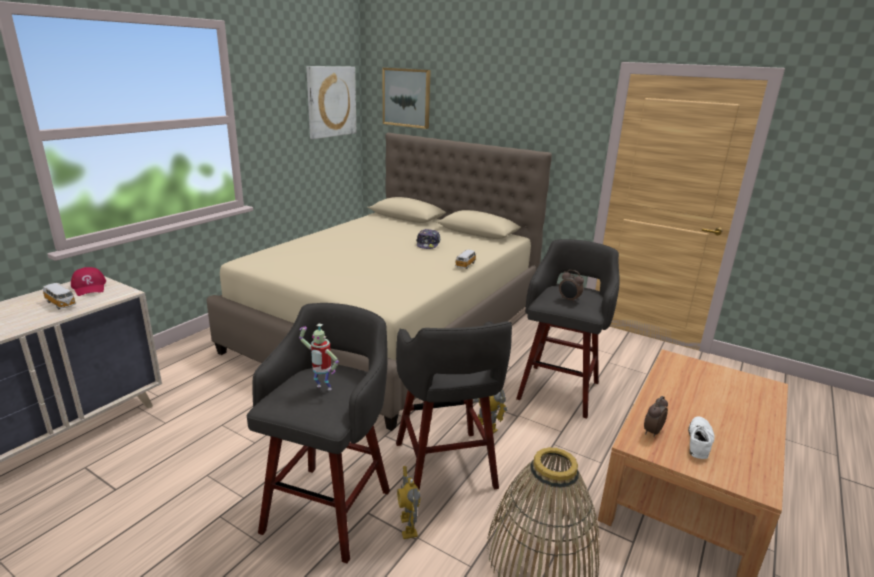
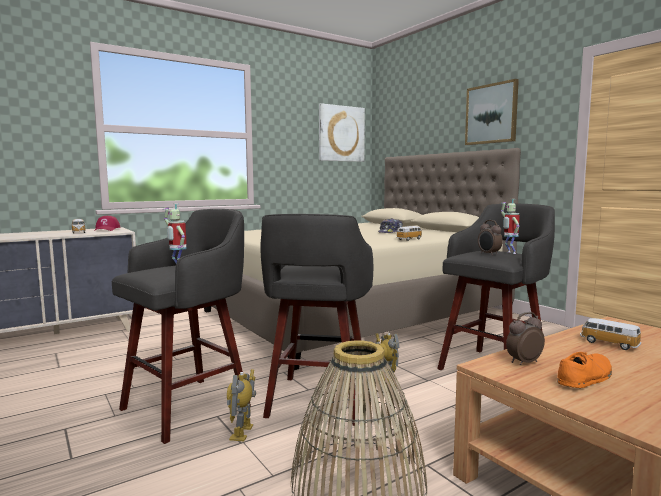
camera: 25 degrees right, 15 degrees down
(406, 97) = (403, 126): picture -> picture (491, 114)
(582, 294) = (509, 253): none -> toy robot
(686, 391) = (608, 343): none -> toy car
(699, 441) = (584, 377): white shoe -> orange shoe

